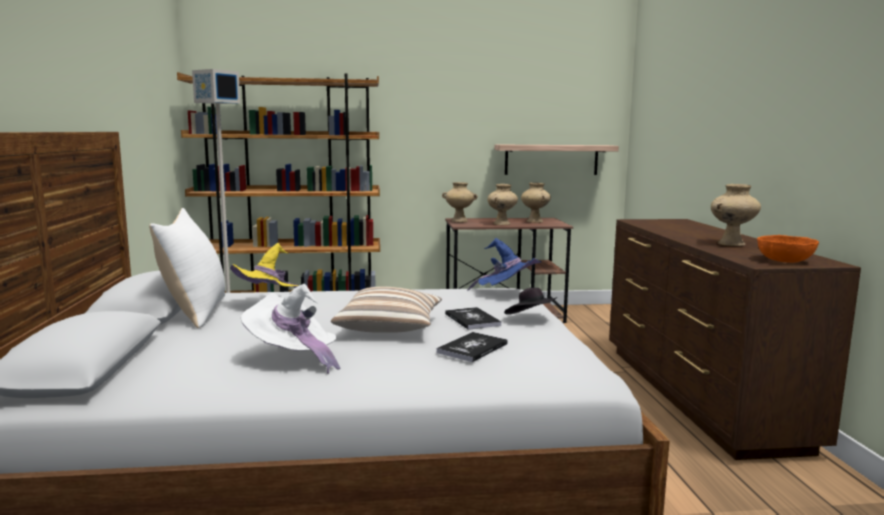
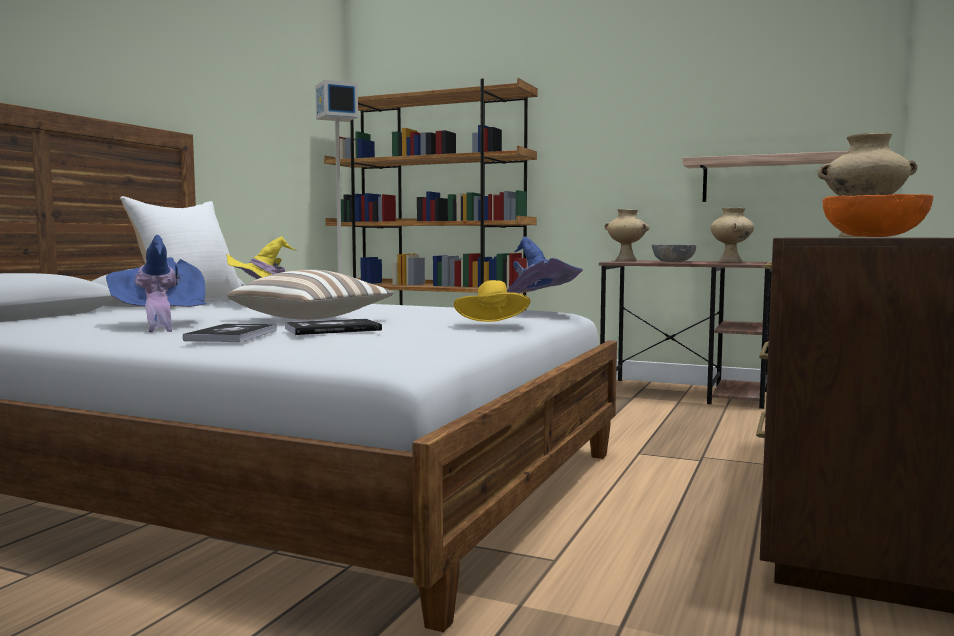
camera: 30 degrees right, 5 degrees down
(293, 358) = (159, 324): white hat -> blue hat
(472, 319) = (422, 321): book -> book (232, 335)
(501, 224) = (673, 262): beige vase -> grey bowl
(531, 319) = (493, 325): black hat -> yellow hat

